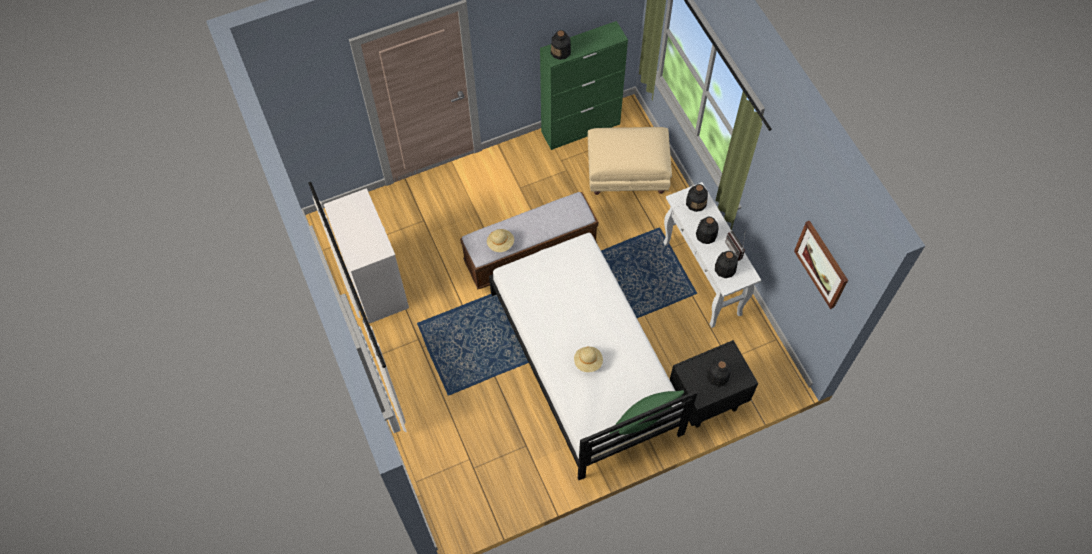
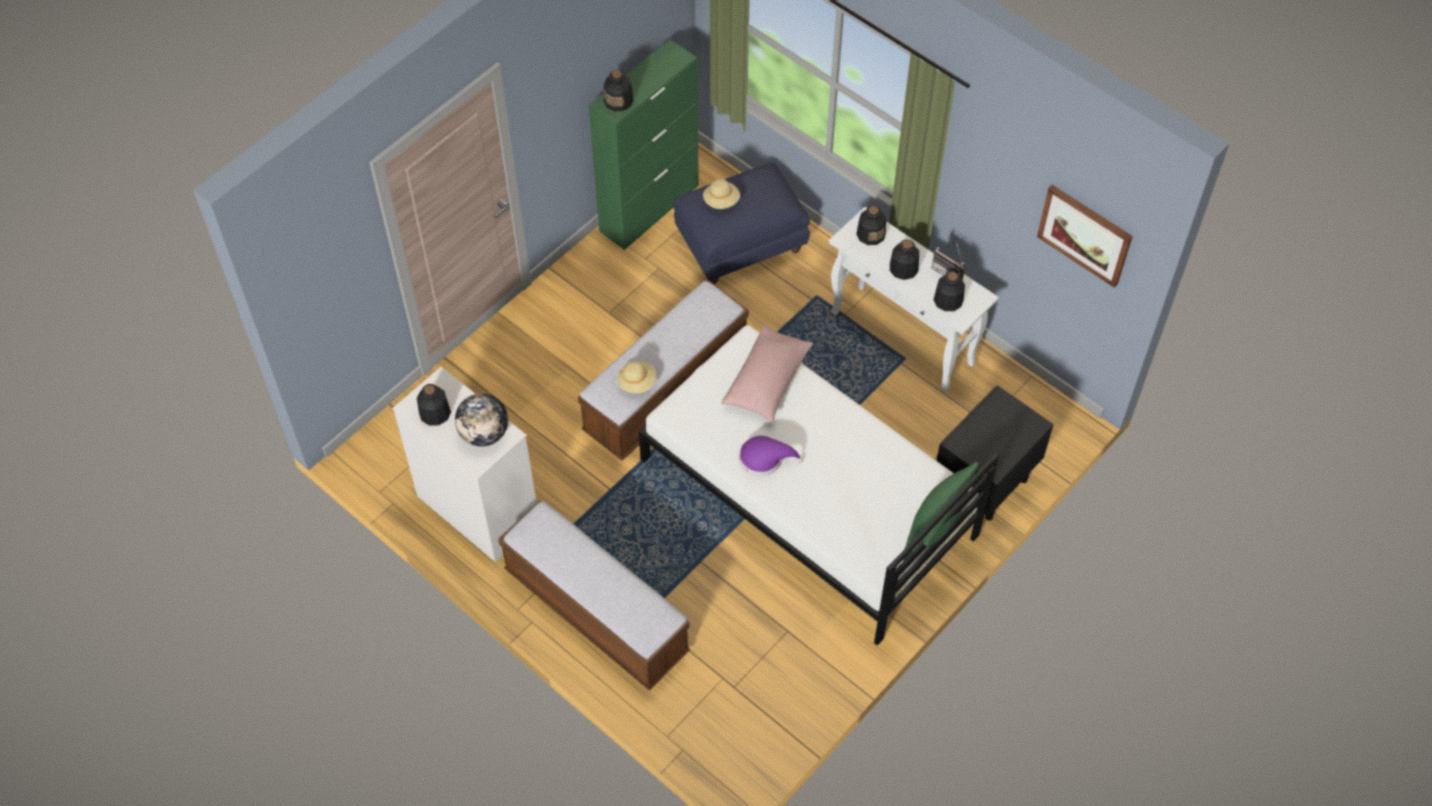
camera: 25 degrees left, 5 degrees down
(369, 243) = (484, 433): none -> globe
(413, 382) = (596, 612): none -> bench
(554, 328) = (765, 458): none -> purple hat
(582, 276) = (767, 381): none -> pink pillow
(588, 362) = (830, 483): beige hat -> beige hat (721, 201)
(626, 174) = (739, 245): beige ottoman -> blue ottoman
(717, 376) = (1000, 435): bottle -> bottle (434, 413)

